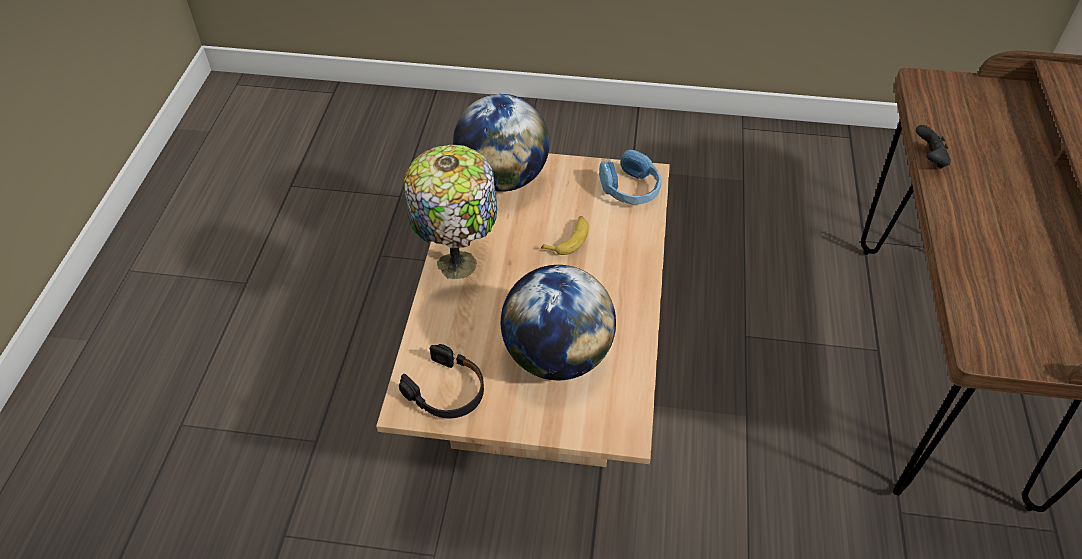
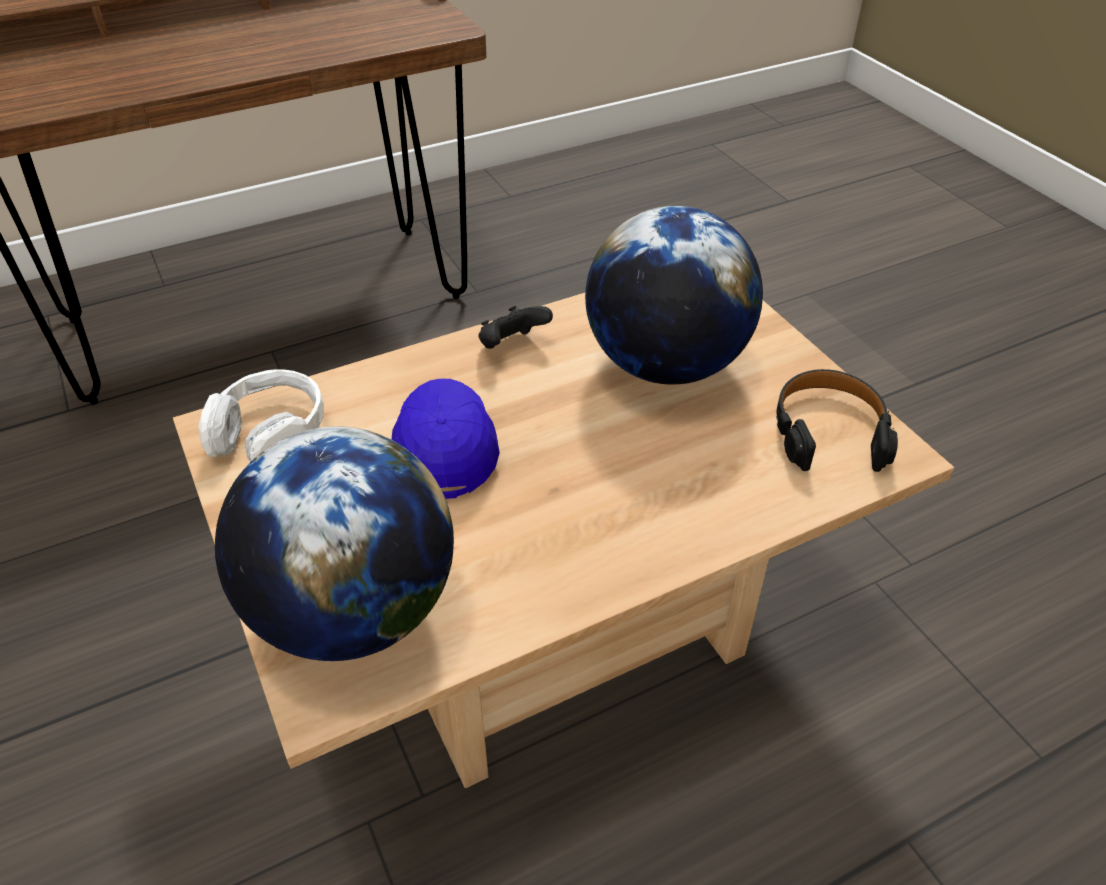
camera: 125 degrees left, 5 degrees down
(459, 262) = (611, 550): table lamp -> none
(569, 239) = (445, 449): banana -> blue cap
(630, 189) = (270, 433): blue headphones -> white headphones
(929, 159) = (148, 92): black game controller -> black game controller (512, 346)

